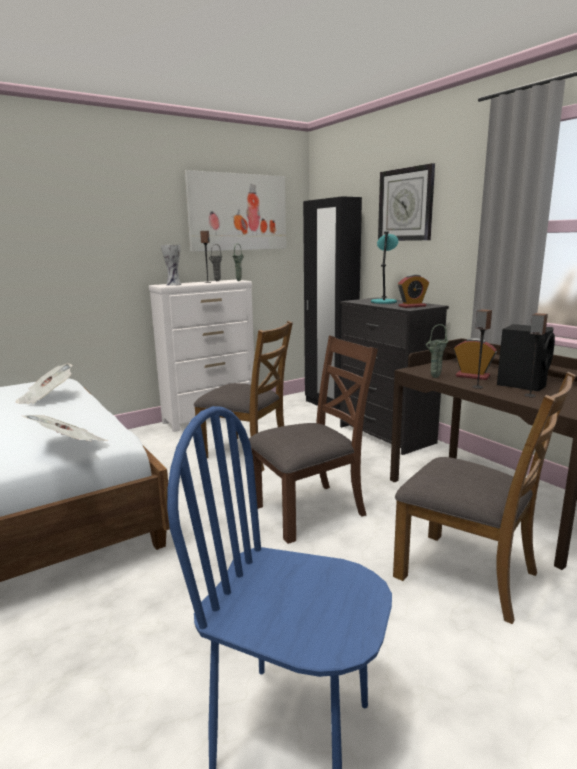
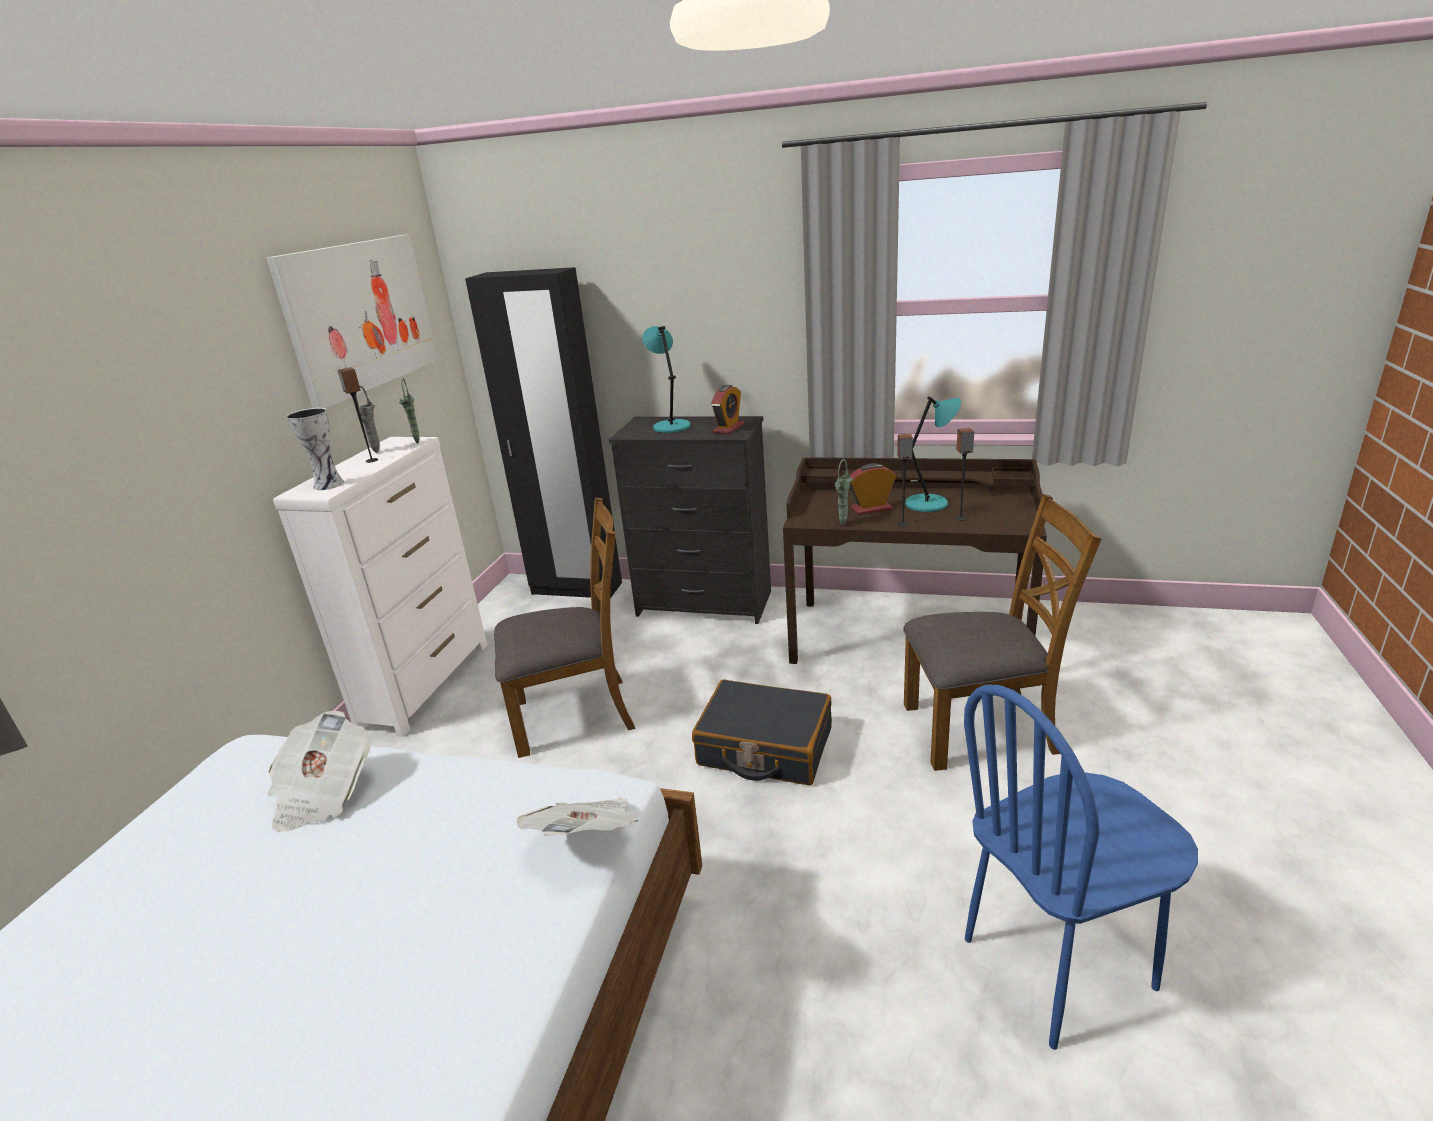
camera: 40 degrees left, 10 degrees up
(309, 510) = (764, 747): brown chair -> black suitcase
(406, 205) = (662, 279): wall clock -> none
(522, 384) = (929, 503): black speaker -> turquoise table lamp

